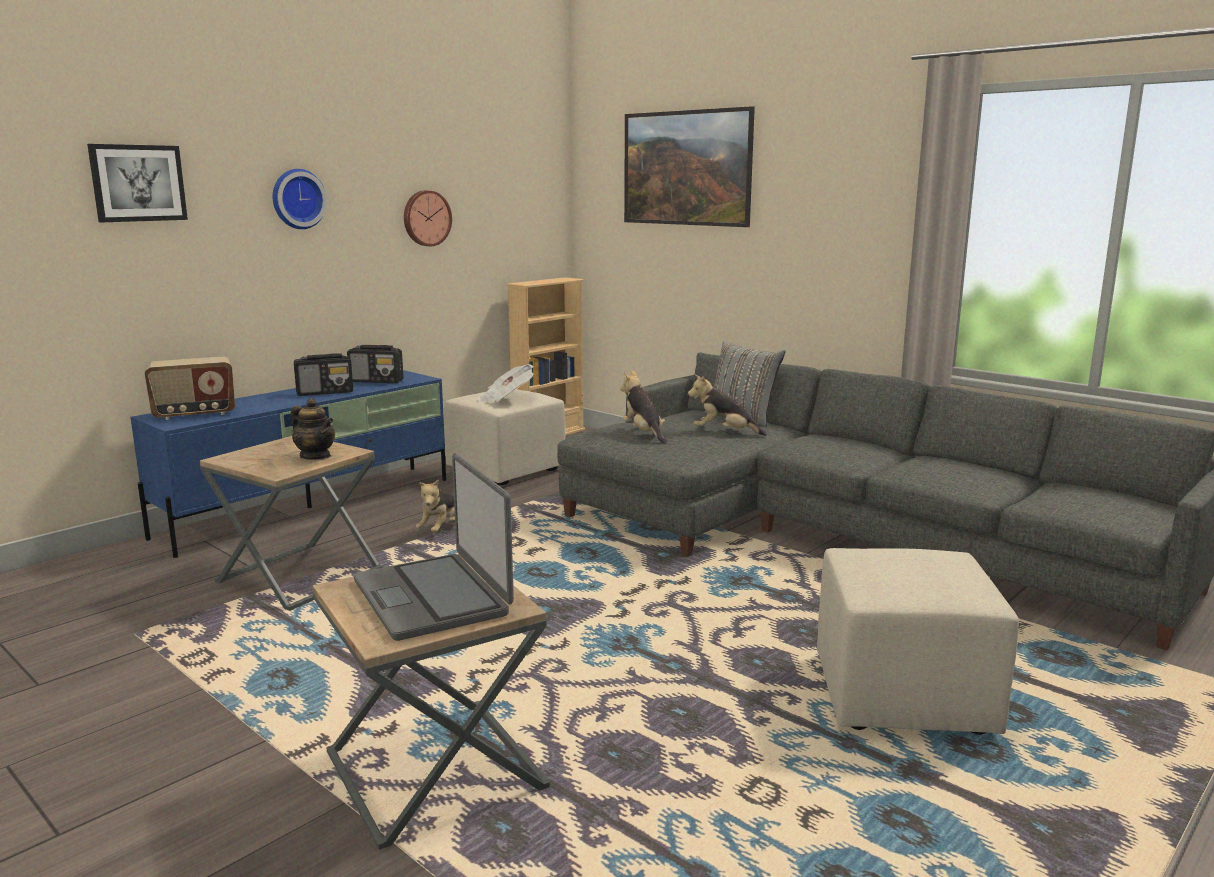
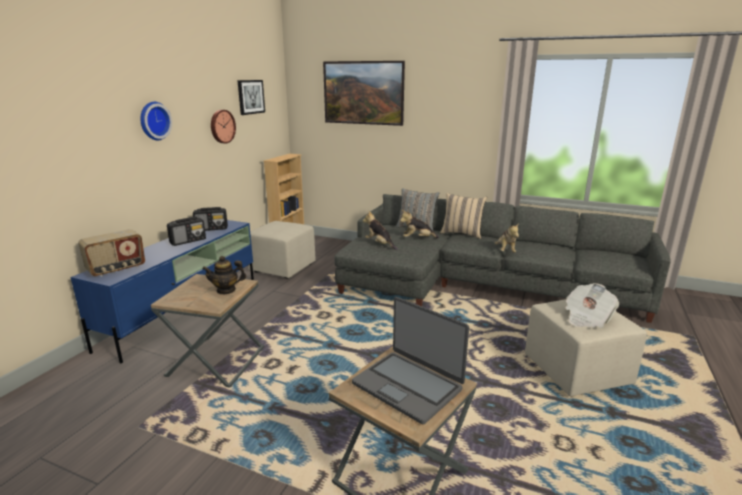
camera: 20 degrees left, 5 degrees up
(138, 183) = (56, 118): picture -> picture (250, 97)
(315, 456) = (226, 290): teapot -> teapot turned 150 degrees clockwise
(442, 529) = (277, 313): plush toy -> plush toy (505, 251)
(506, 399) = (283, 229): newspaper -> newspaper (587, 318)
(820, 433) = (462, 233): none -> beige pillow

